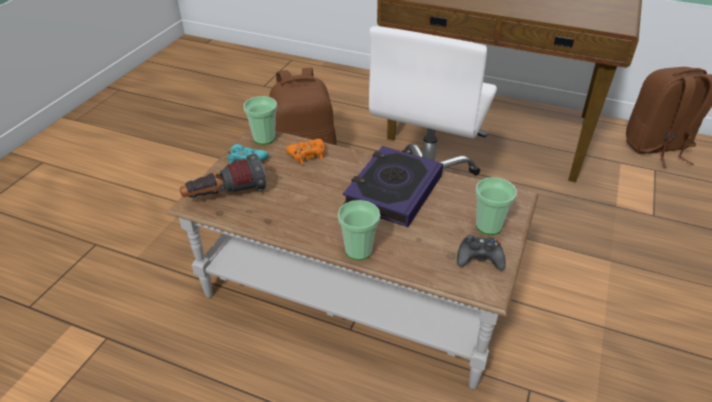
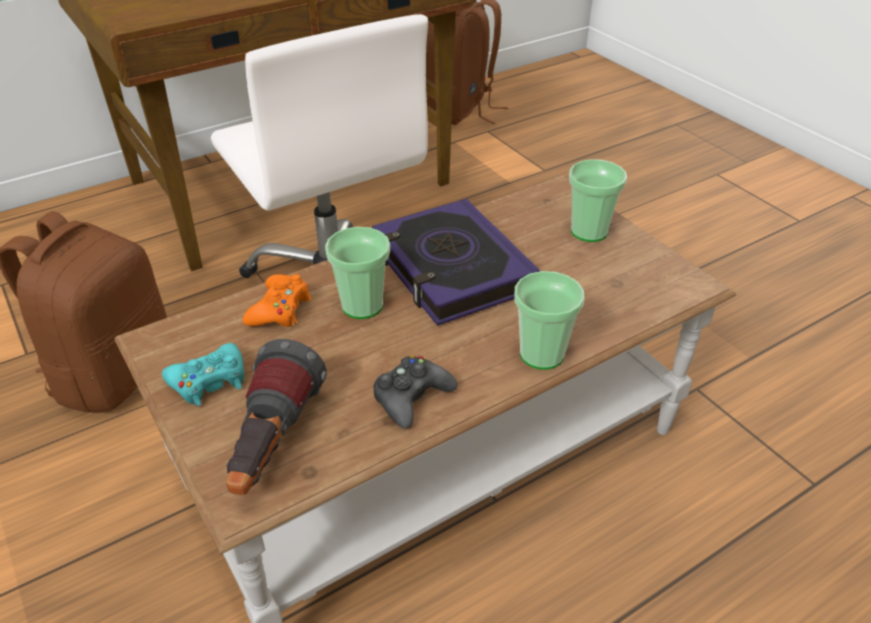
camera: 55 degrees left, 0 degrees up
(264, 138) = (176, 336): cup -> cup (362, 305)
(479, 258) = (637, 264): black game controller -> black game controller (411, 397)

